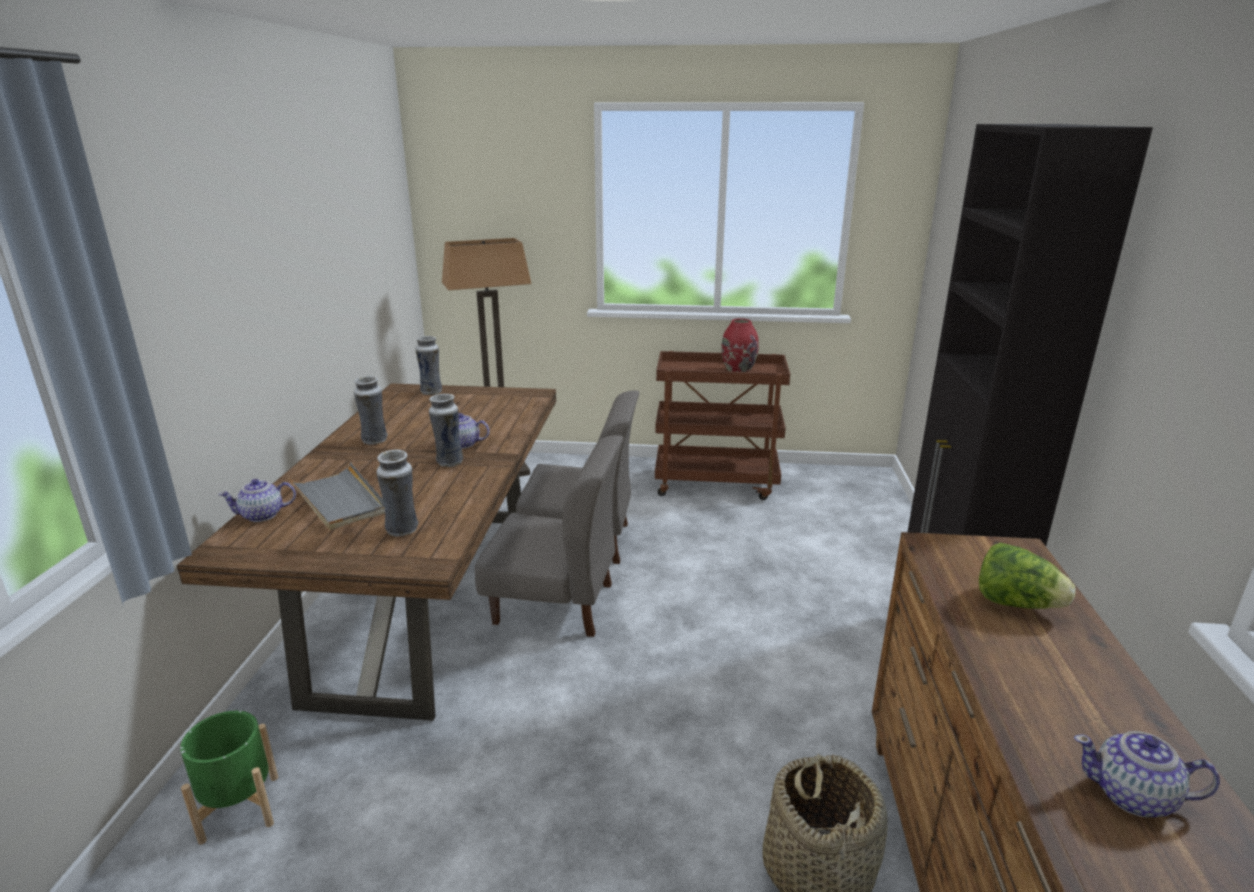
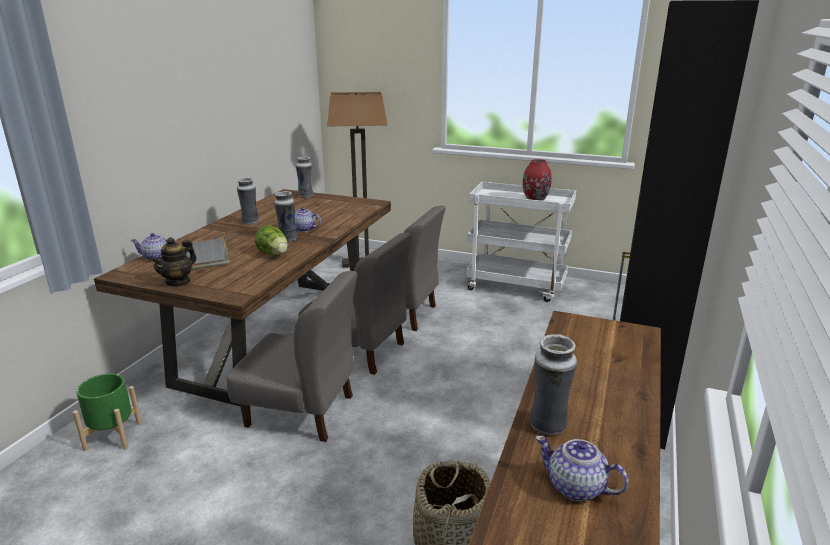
camera: 15 degrees right, 0 degrees up
(324, 552) = (178, 282): none -> teapot
(402, 530) = (232, 275): vase -> vase (548, 426)
(517, 710) = (301, 411): none -> grey chair
(716, 483) = (516, 286): brown cart -> white cart
(1016, 603) = (600, 364): lettuce -> lettuce (274, 254)

